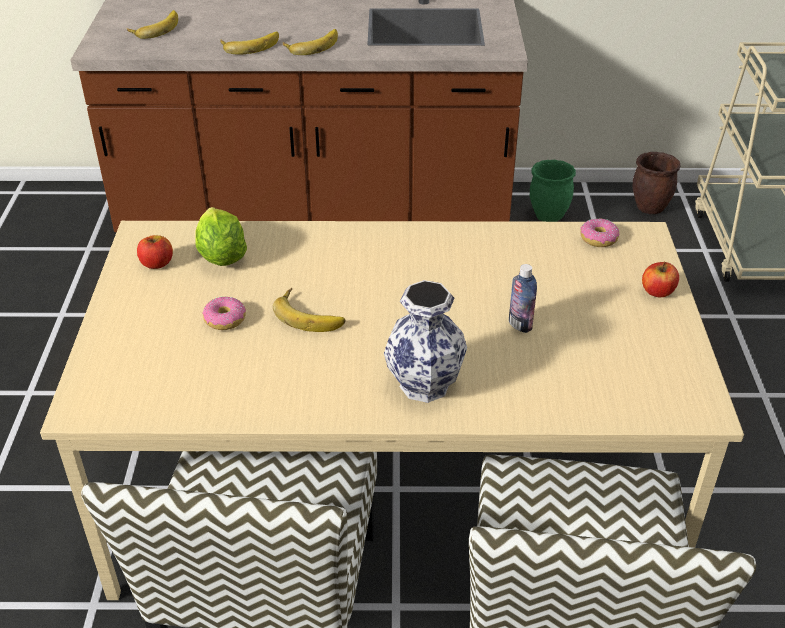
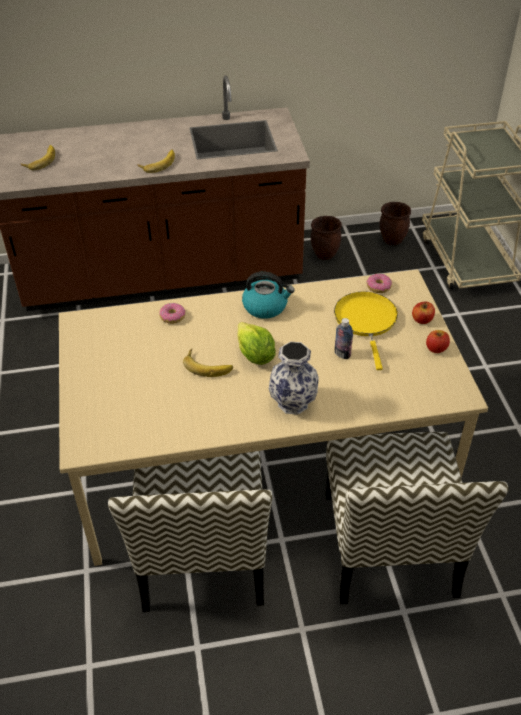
camera: 10 degrees left, 5 degrees up
(157, 263) = (95, 341): apple -> apple (436, 348)
(221, 256) = (137, 330): lettuce -> lettuce (255, 356)
(225, 319) = (154, 376): donut -> donut (173, 317)
(250, 45) = (114, 168): banana -> none
(420, 246) = (266, 306): none -> kettle
(548, 216) = (325, 254): green planter -> brown planter
(568, 283) = (366, 321): none -> yellow frying pan

